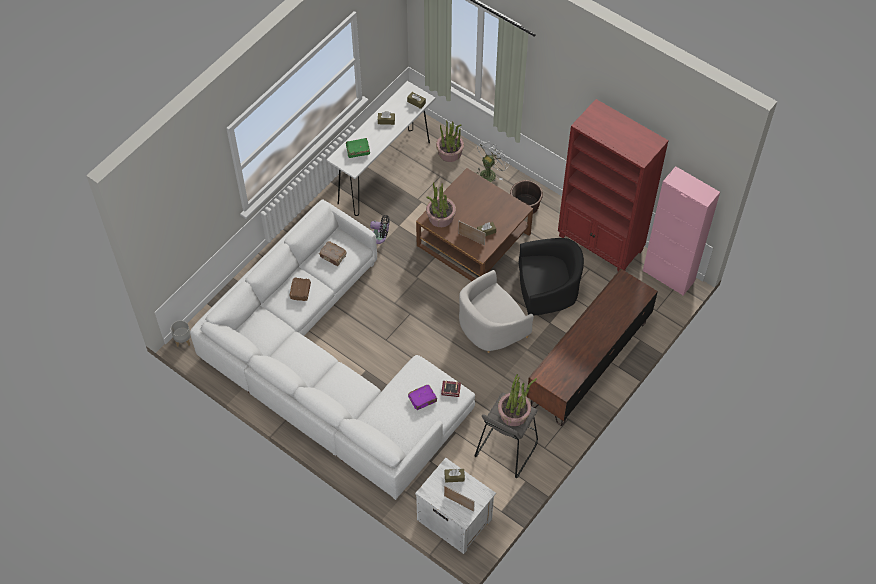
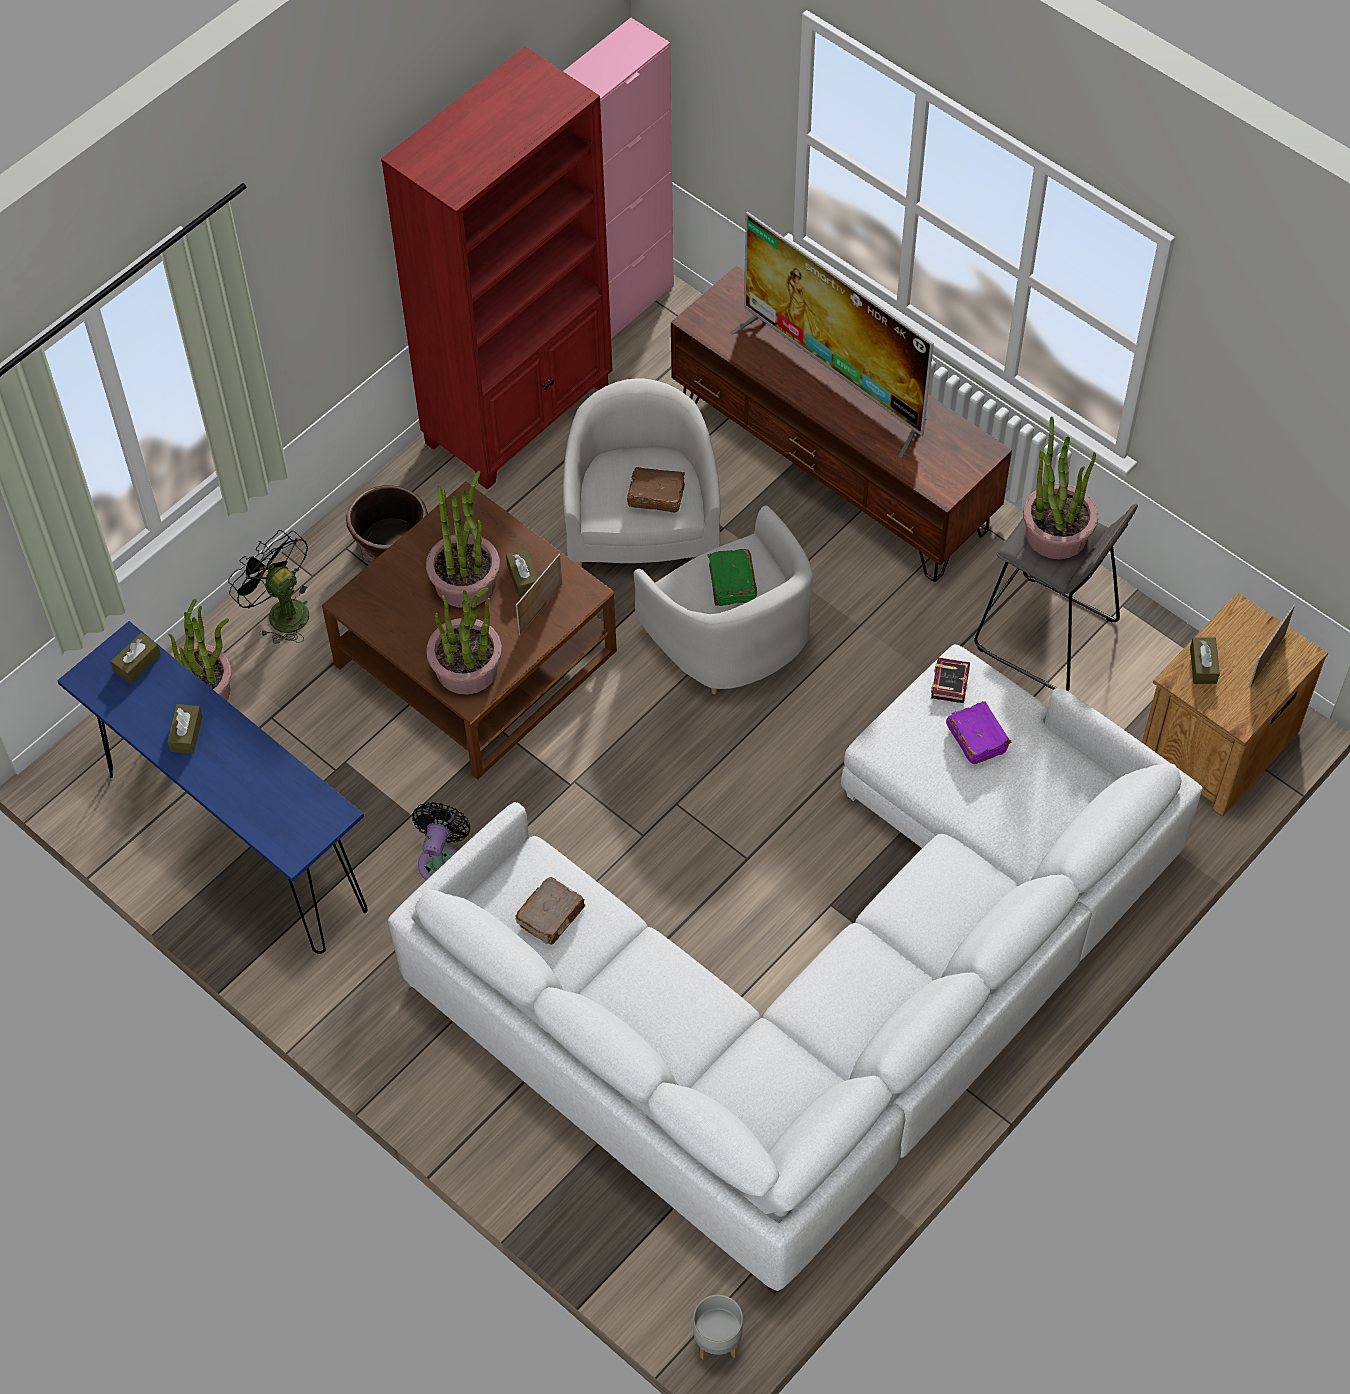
camera: 85 degrees left, 0 degrees up
(301, 291) = (653, 993): brown book -> brown book (655, 496)
(357, 151) = (276, 803): green book -> green book (731, 584)
(384, 172) = (236, 841): white console table -> blue console table
(454, 518) = (1216, 744): white nightstand -> brown nightstand
(482, 213) = (465, 582): none -> potted plant
(489, 173) = (281, 612): white fan -> black fan
(547, 292) = (641, 525): black armchair -> white armchair
(598, 331) = (834, 378): none -> television

